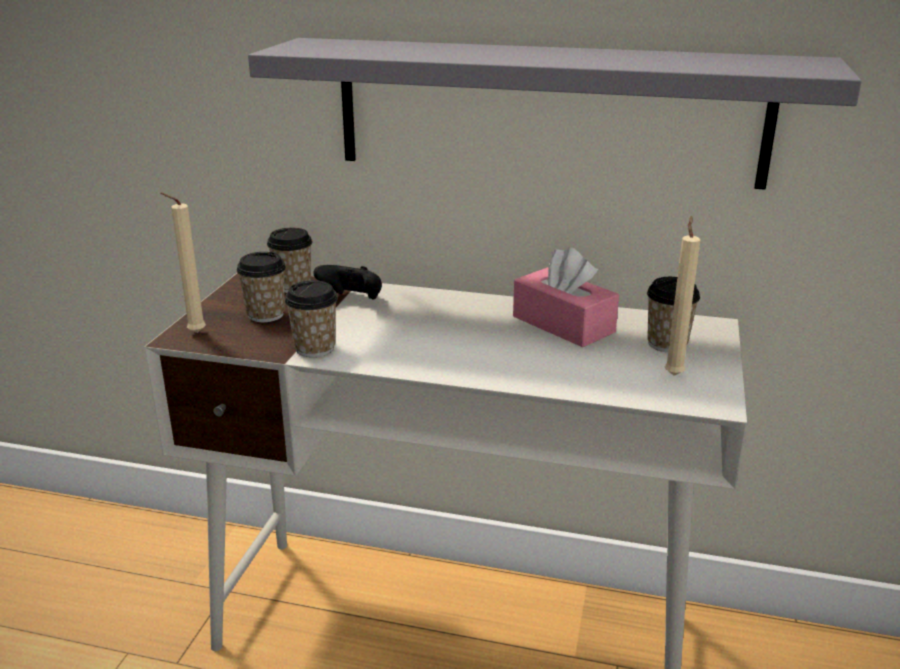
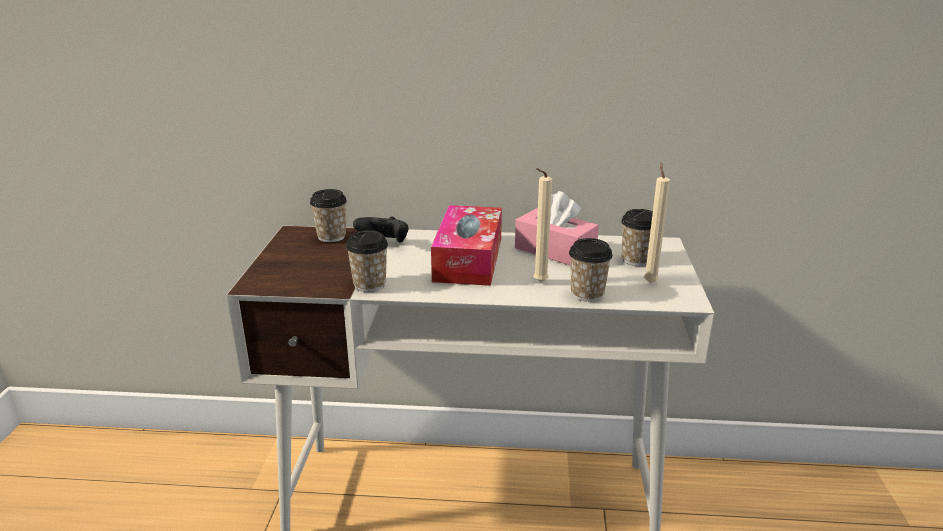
camera: 10 degrees left, 0 degrees up
(194, 333) = (264, 280): beige candle -> beige candle (538, 283)
(266, 315) = (318, 261): cup -> cup (587, 294)
(448, 326) = (468, 259): none -> tissue box
(547, 111) = (532, 87): grey shelf -> none

